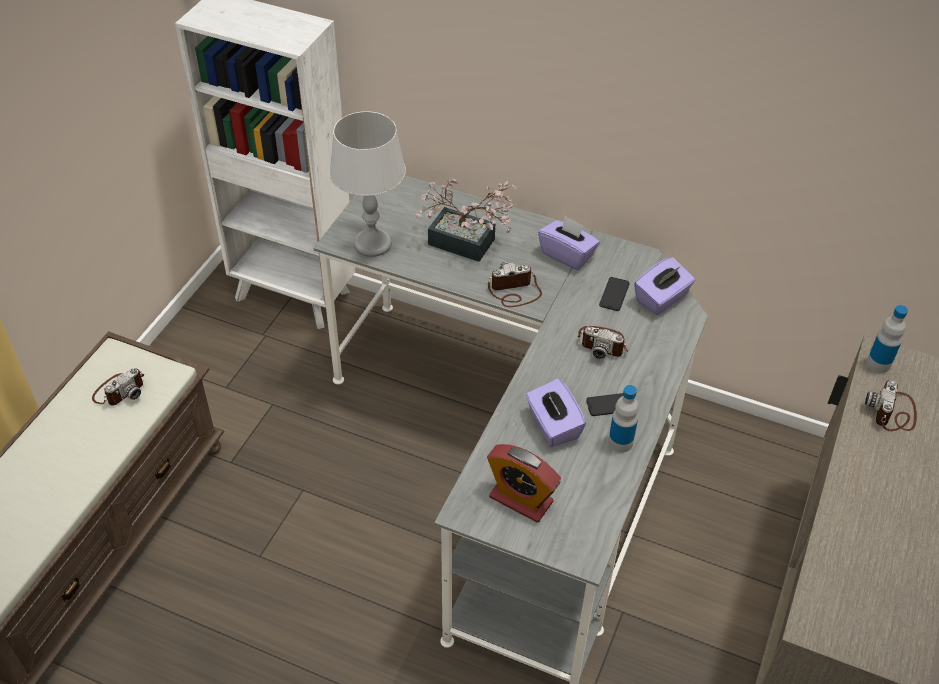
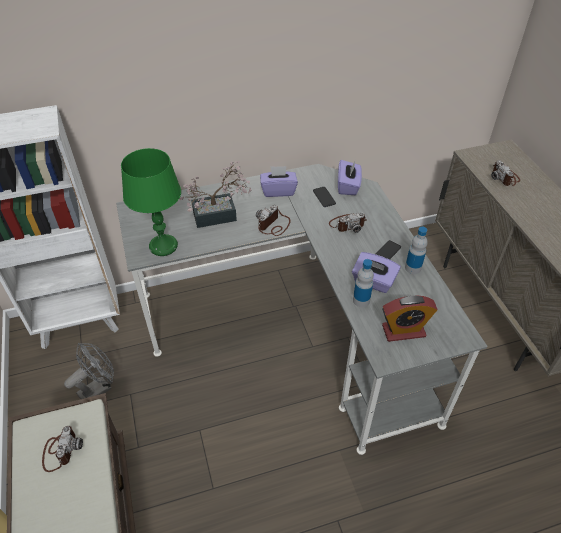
camera: 40 degrees left, 0 degrees up
(249, 377) = (99, 388): none -> grey fan
(372, 243) = (163, 246): grey table lamp -> green table lamp
(878, 363) = (474, 159): bottle -> bottle (361, 300)

